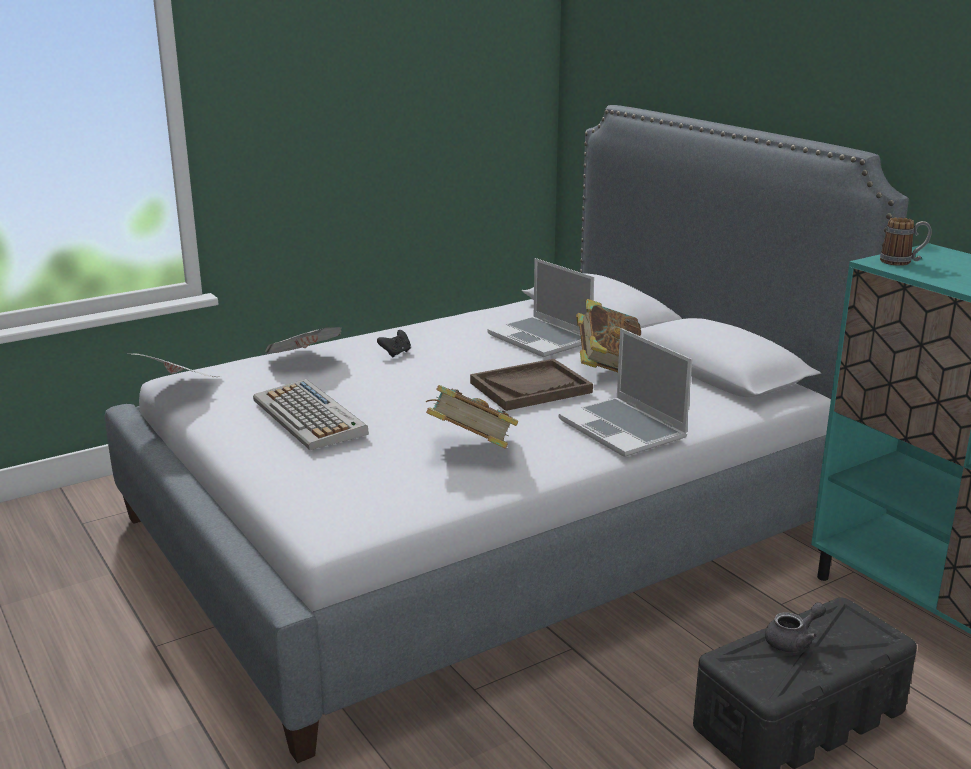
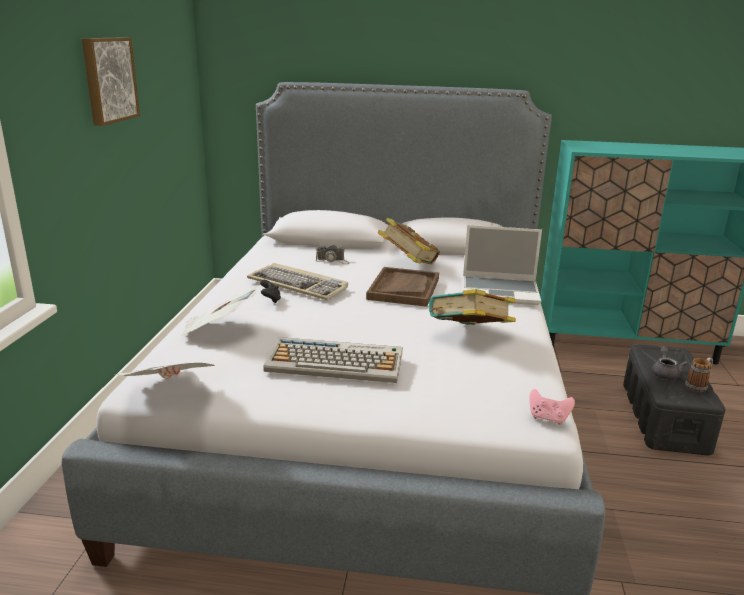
camera: 50 degrees left, 0 degrees up
(347, 532) = (548, 418): none -> pink game controller
(357, 93) = (108, 80): none -> picture
(449, 350) = (299, 285): none -> keyboard
(541, 339) = (332, 260): laptop -> camera
(902, 262) = (588, 148): mug -> mug (698, 386)

